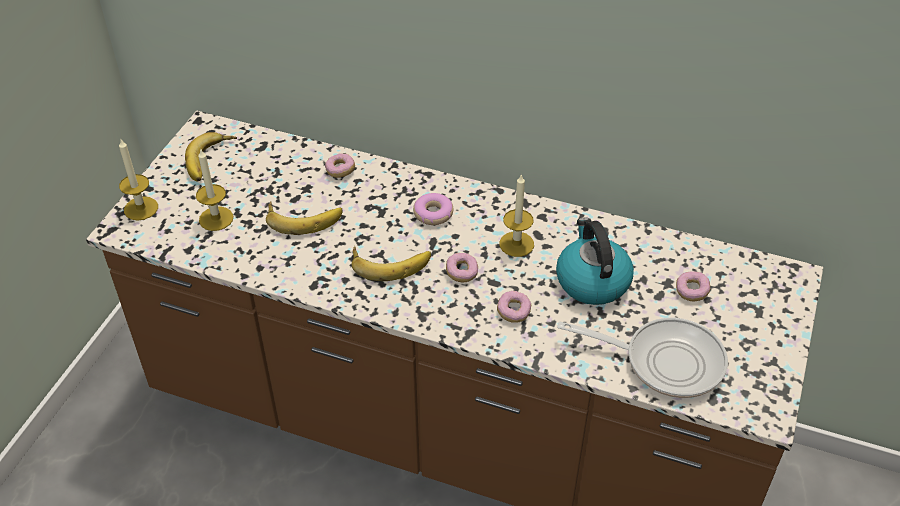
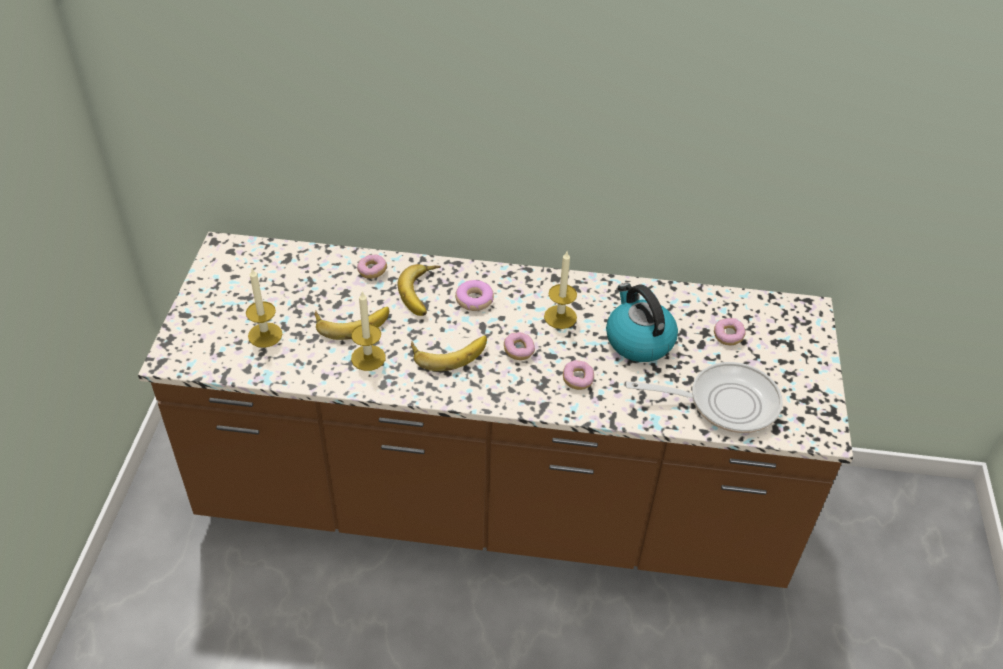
camera: 15 degrees left, 0 degrees up
(141, 208) = (185, 336): candle -> candle (368, 358)
(211, 161) = (241, 279): banana -> banana (424, 293)

